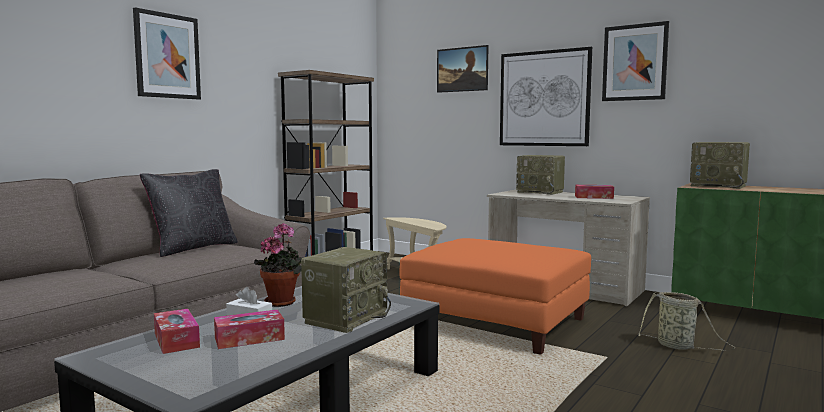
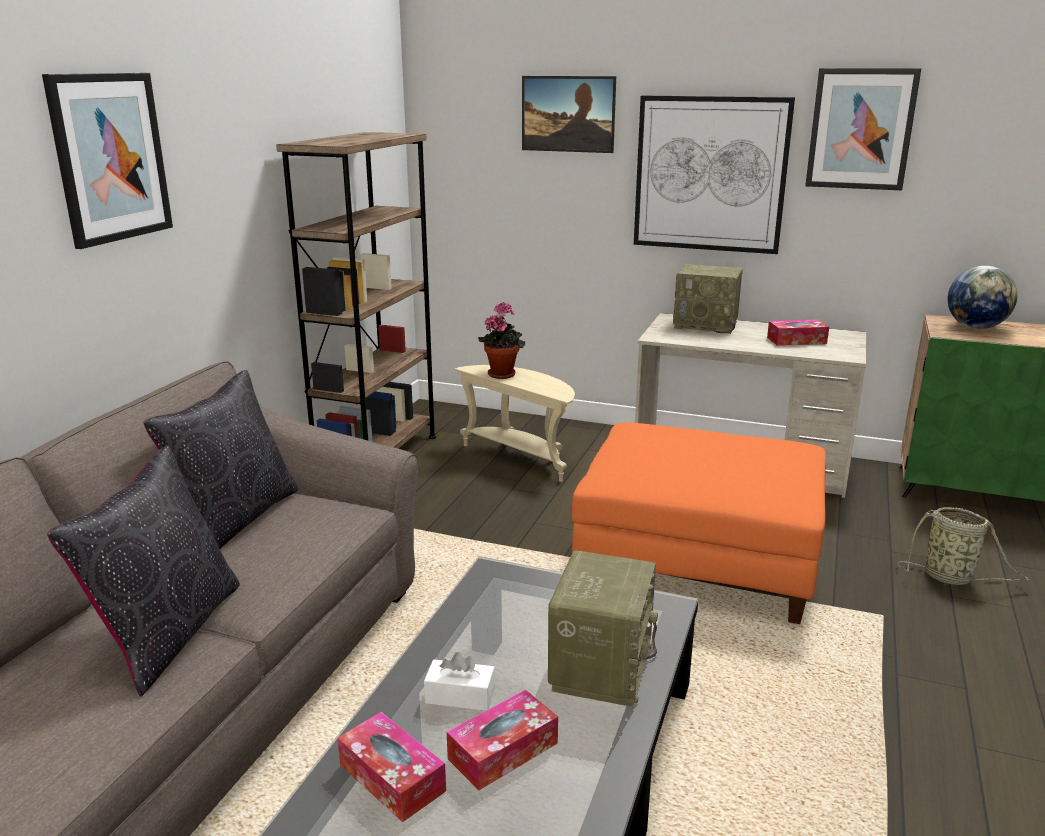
camera: 15 degrees left, 15 degrees up
(111, 275) = (168, 633): none -> black pillow
(282, 302) = (469, 633): potted plant -> potted plant (502, 373)
(719, 186) = (976, 327): radio -> globe

